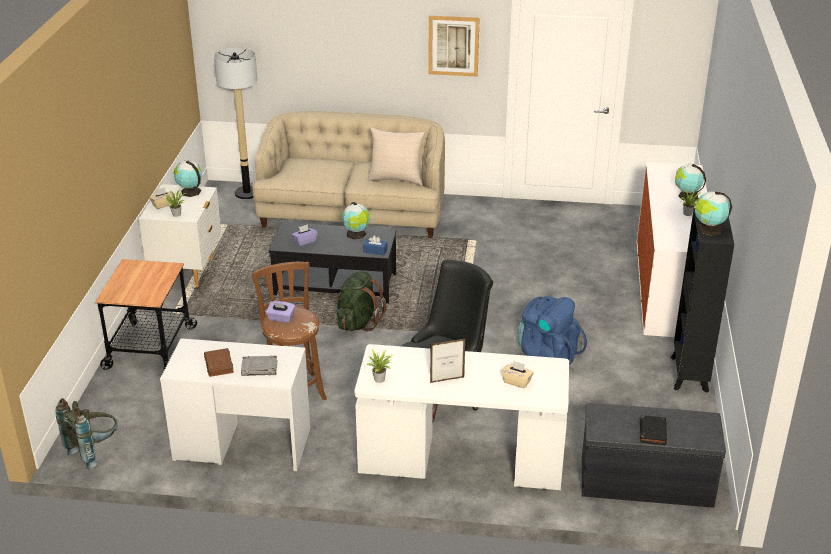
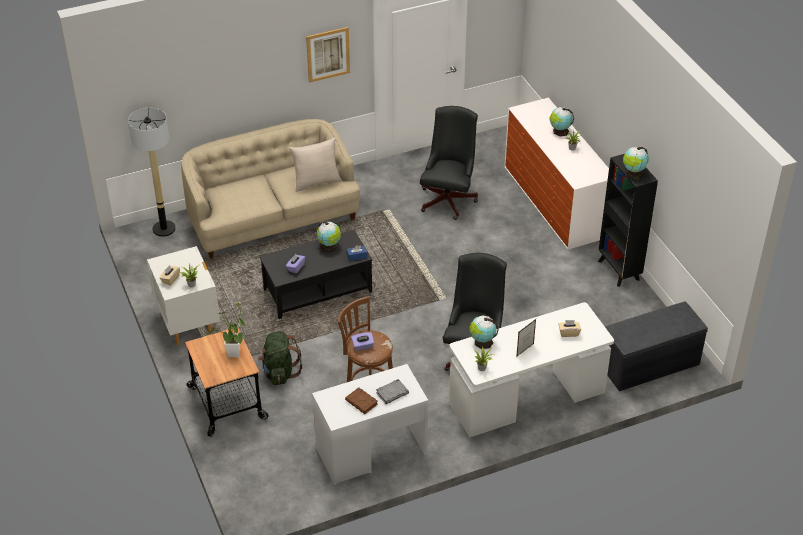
camera: 30 degrees left, 10 degrees up
(94, 451) = (270, 502): grey backpack -> none
(151, 285) = (233, 356): none -> potted plant
(190, 191) = (179, 258): globe -> globe (482, 342)
(358, 322) = (364, 318): green backpack -> green backpack (279, 372)
(547, 353) = (517, 291): blue backpack -> none
(549, 250) = (449, 198): none -> black office chair
(652, 432) = (658, 332): black book -> none

